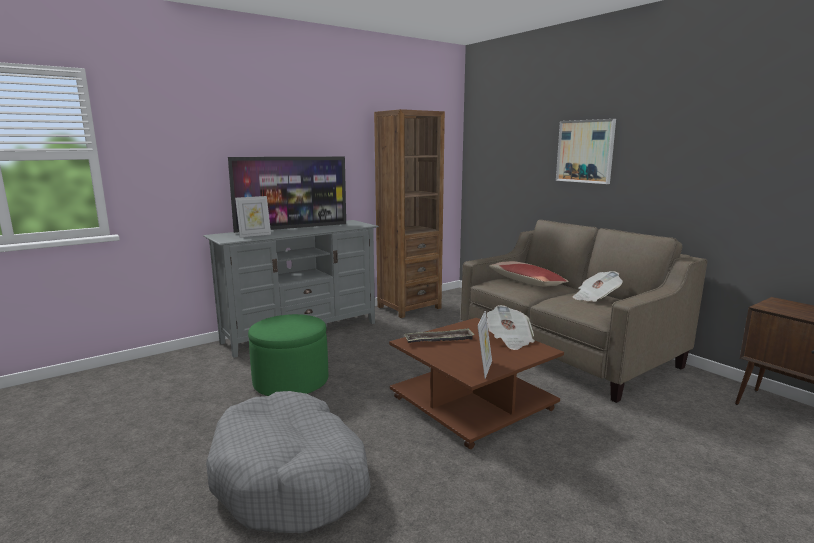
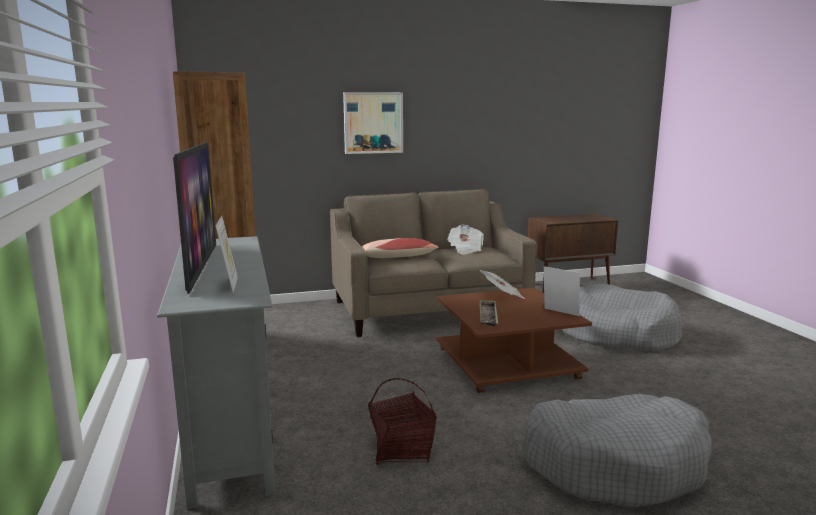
camera: 70 degrees left, 0 degrees up
(291, 382) = (401, 449): green ottoman -> basket
(655, 471) = (616, 333): none -> grey dog bed

